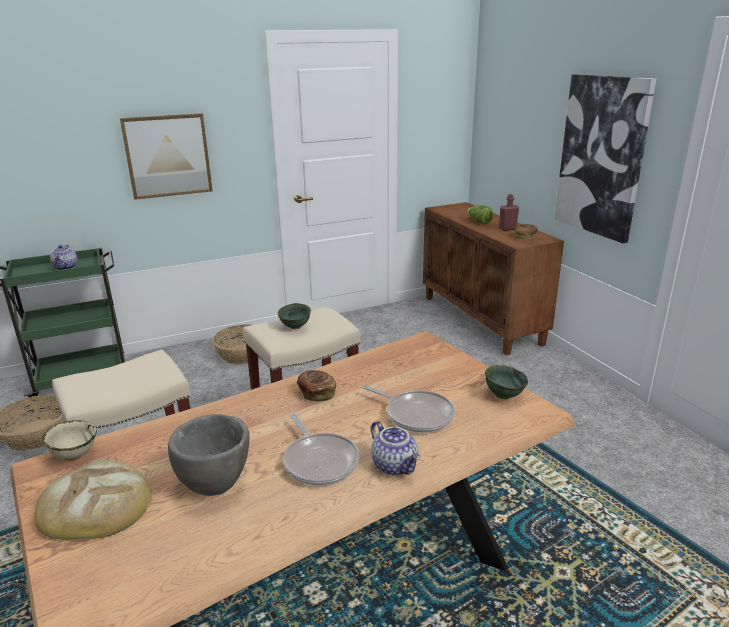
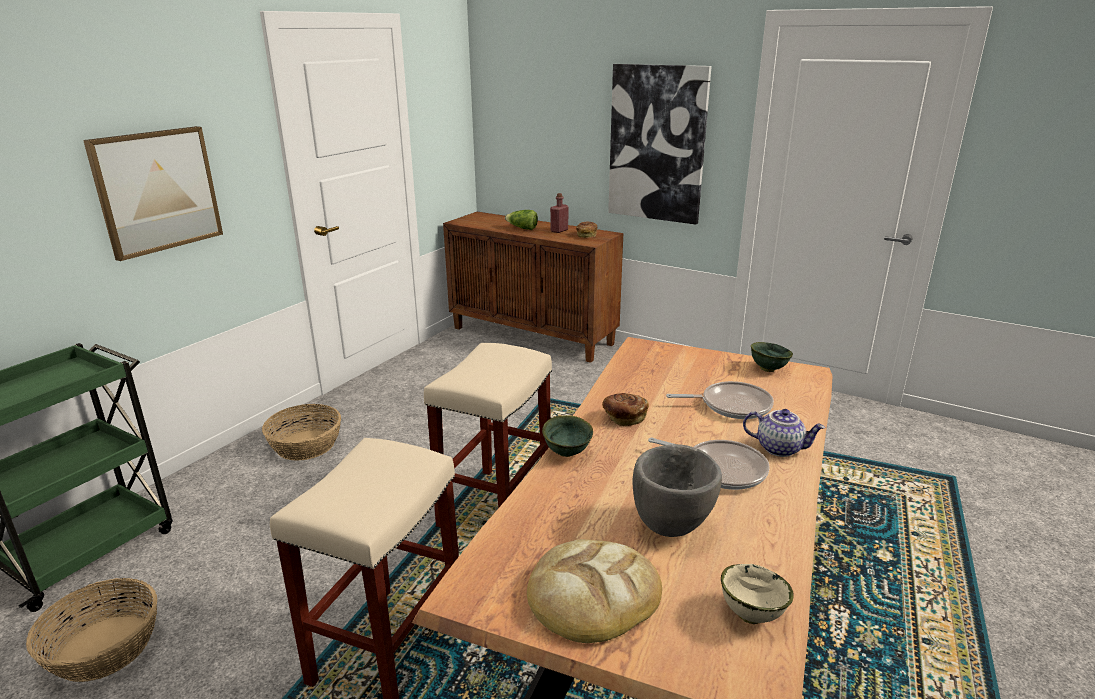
camera: 35 degrees left, 0 degrees up
(66, 268) = (49, 383): teapot -> none
(74, 455) = (480, 566): beige bowl -> beige bowl (750, 614)
(296, 327) = (489, 369): green bowl -> green bowl (567, 453)

